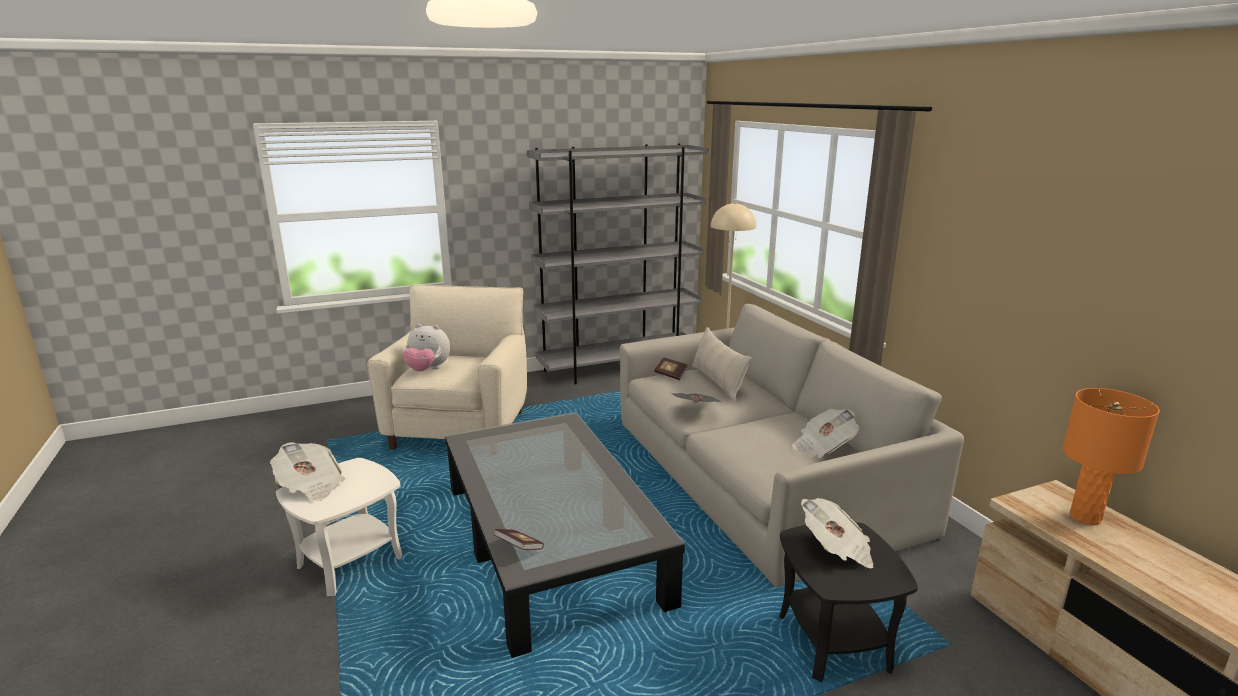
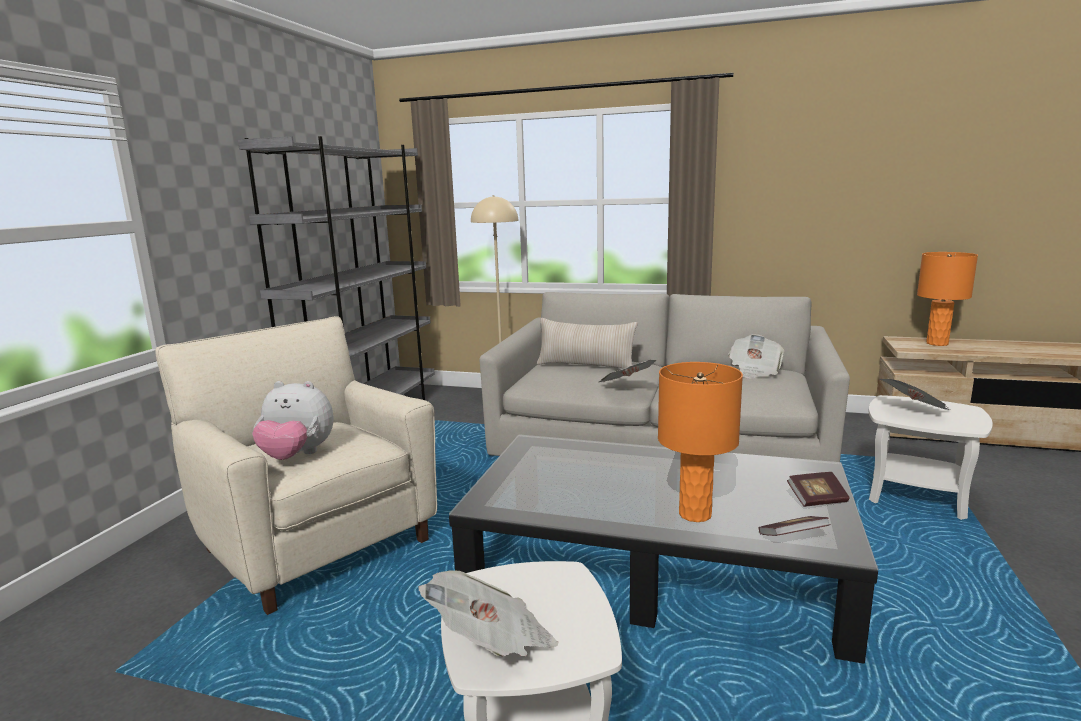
camera: 50 degrees left, 5 degrees down
(428, 370) = (297, 456): plush toy -> plush toy turned 45 degrees clockwise
(518, 505) = (695, 514): none -> orange table lamp
(671, 374) = (538, 374): book -> book (817, 500)
(834, 642) = (917, 496): black side table -> white side table

